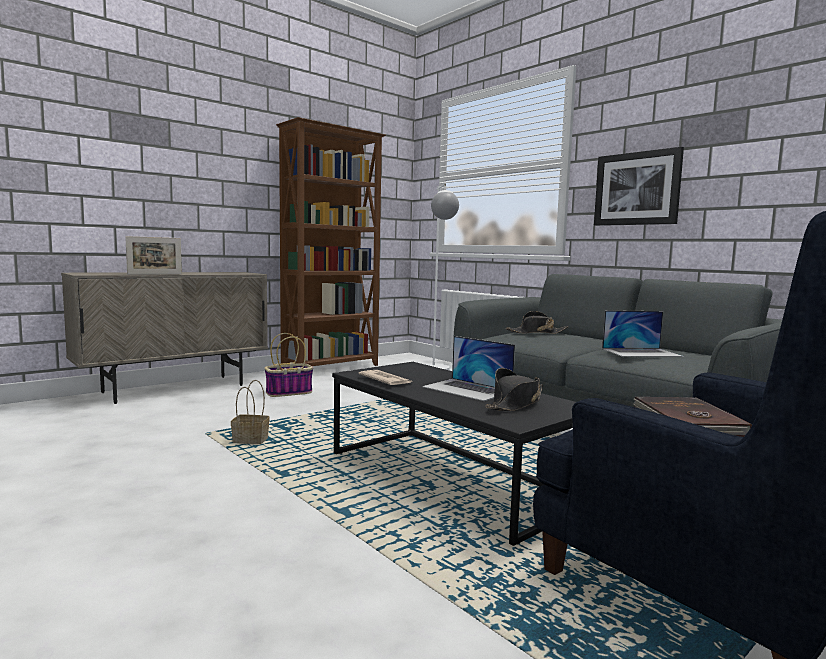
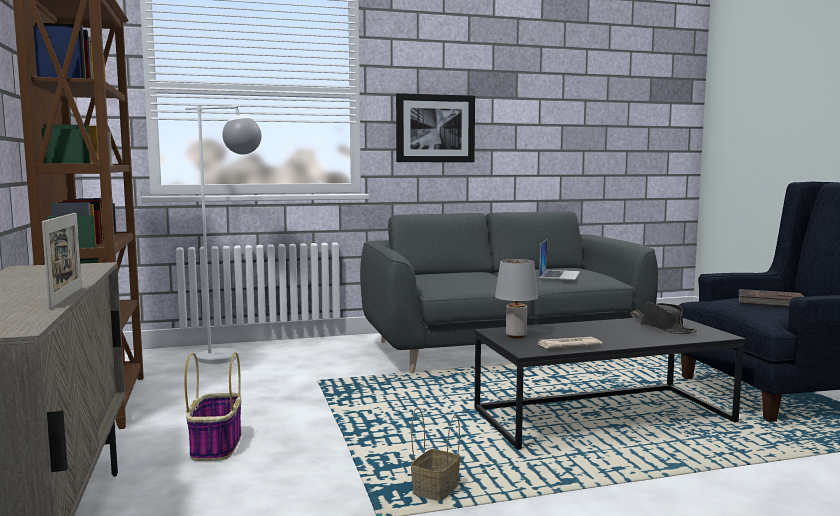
camera: 65 degrees left, 0 degrees up
(401, 369) = (515, 336): none -> grey table lamp
(467, 389) = (611, 330): laptop -> none
(536, 333) = (441, 277): black hat -> none

